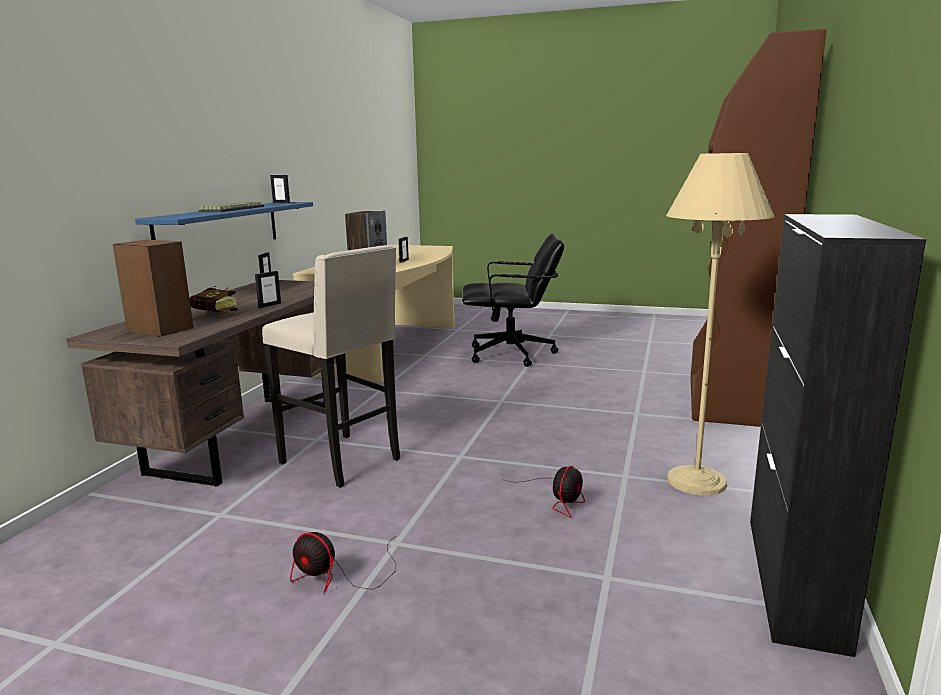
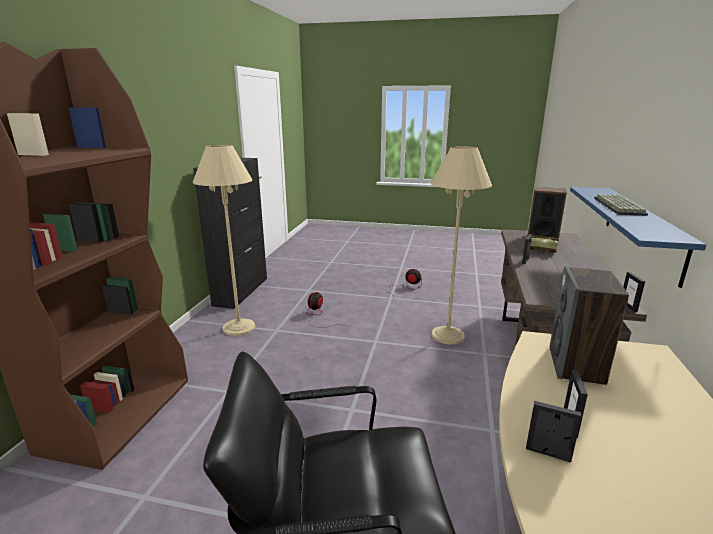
camera: 175 degrees right, 5 degrees up
(281, 203) = (665, 233): picture frame -> picture frame (548, 453)
(343, 461) = (447, 335): beige stool -> beige floor lamp

